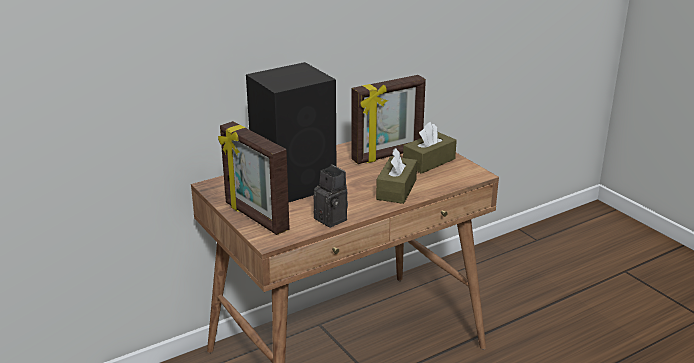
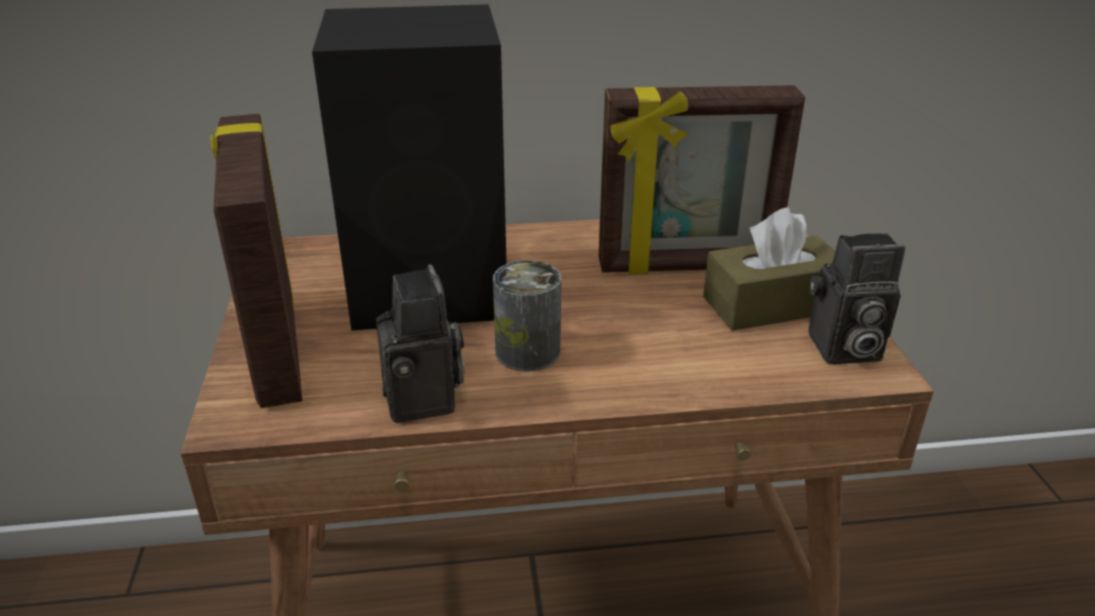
camera: 25 degrees right, 5 degrees up
(354, 196) = (528, 352): none -> can
(396, 189) = (639, 359): brown tissue box -> none
(463, 171) = (842, 350): none -> camera

